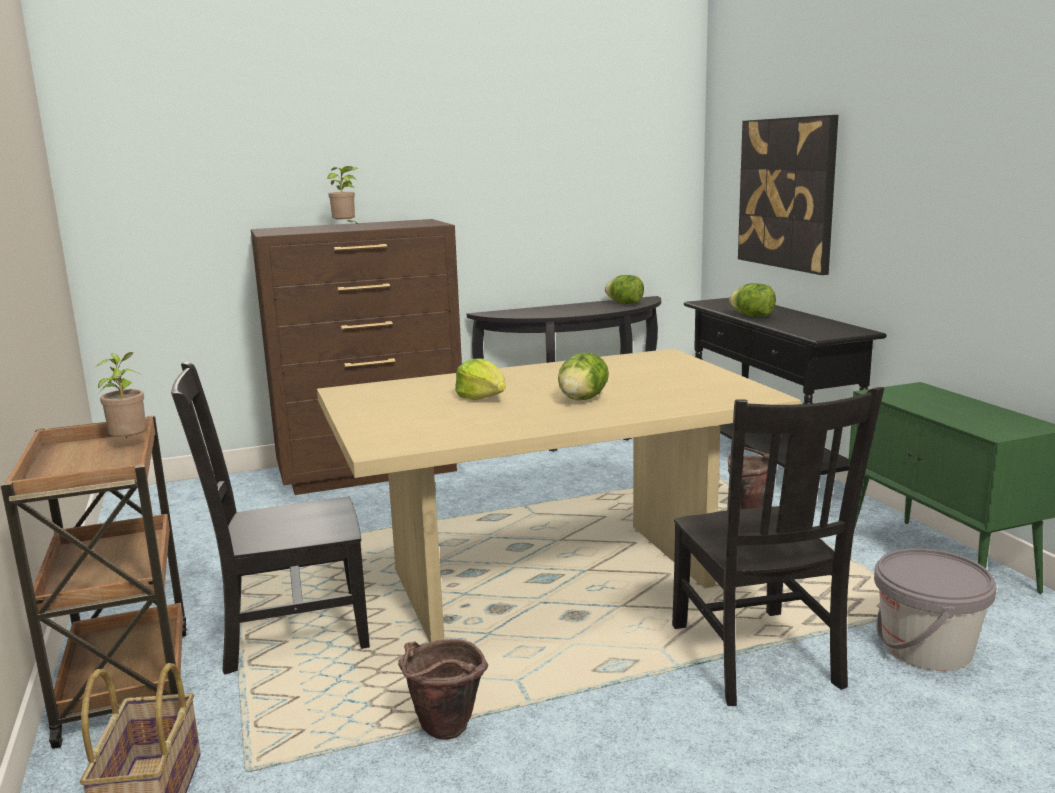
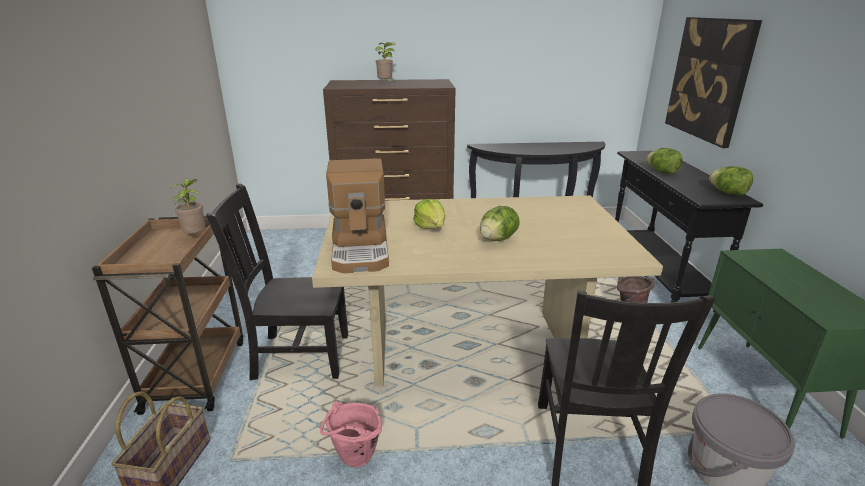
camera: 15 degrees right, 10 degrees up
(402, 429) = (361, 249): none -> coffee machine
(444, 733) = (354, 461): brown bucket -> pink bucket
(625, 304) = (577, 147): lettuce -> lettuce (728, 193)

